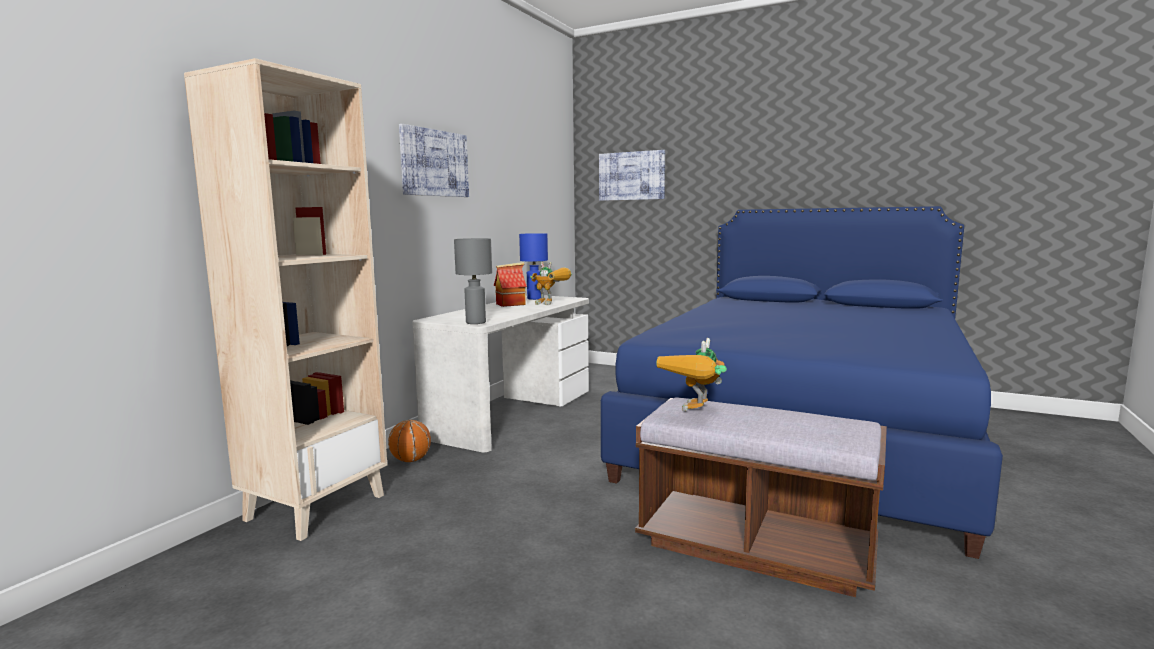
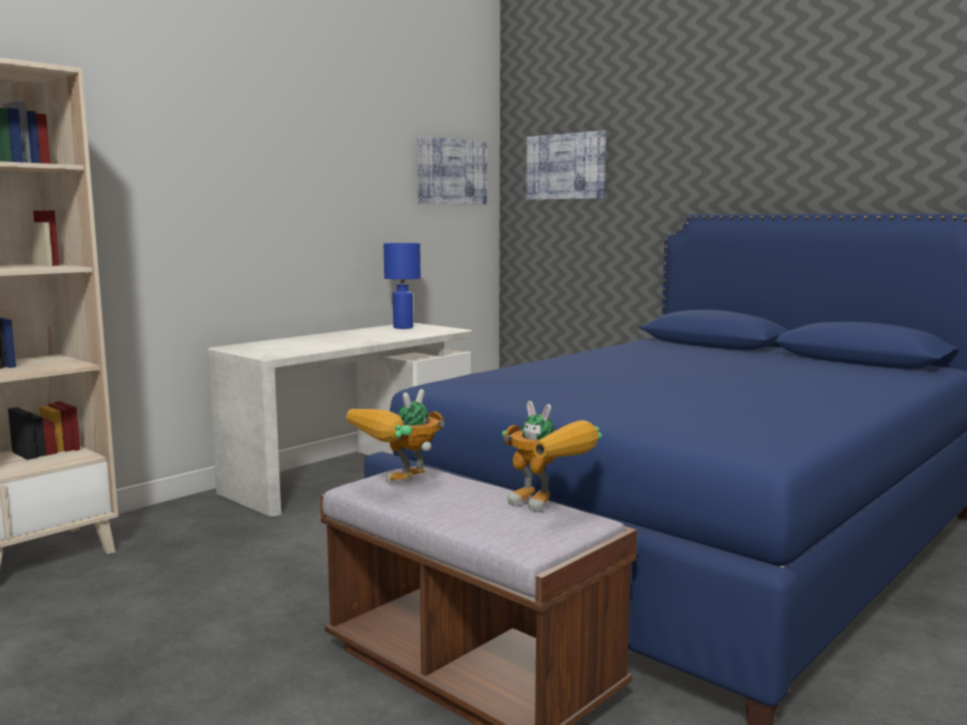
camera: 15 degrees right, 0 degrees up
(410, 460) = (182, 516): basketball -> none
(434, 163) = (253, 155): picture -> picture (452, 172)
(476, 322) = (270, 354): grey table lamp -> none
(511, 304) = (359, 333): toy house -> none
(552, 304) = (409, 335): toy robot -> toy robot (549, 506)

